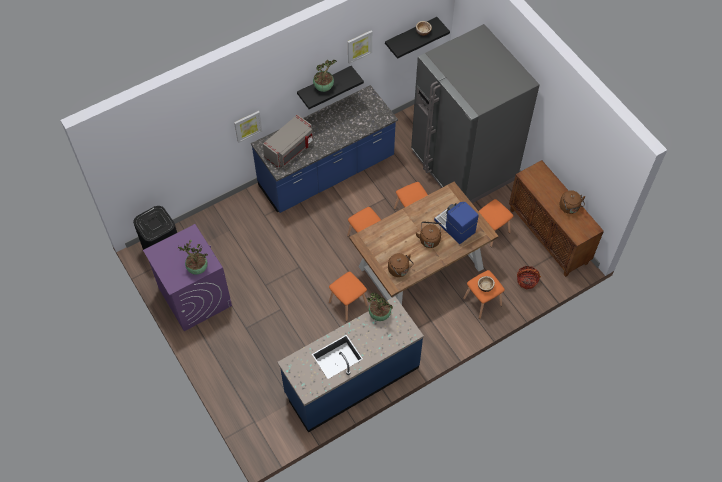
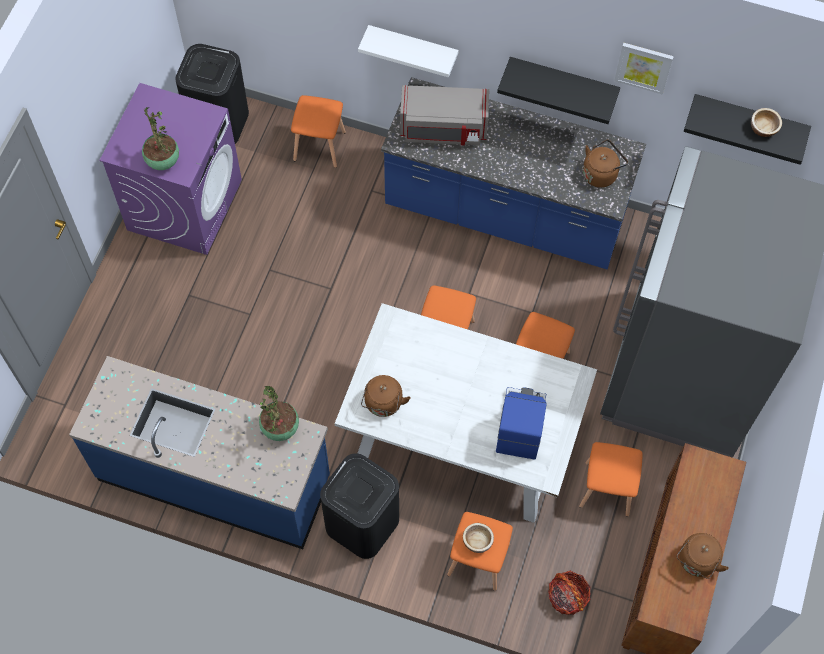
camera: 50 degrees right, 5 degrees up
(247, 126) = (413, 47): picture -> white shelf
(324, 87) = (549, 82): potted plant -> none
(347, 303) = (326, 387): orange stool -> orange stool (319, 145)
(420, 268) = (461, 438): brown dining table -> white dining table
(426, 335) = (361, 523): none -> black trash can
(429, 239) = (469, 406): brown kettle -> brown kettle (601, 173)

